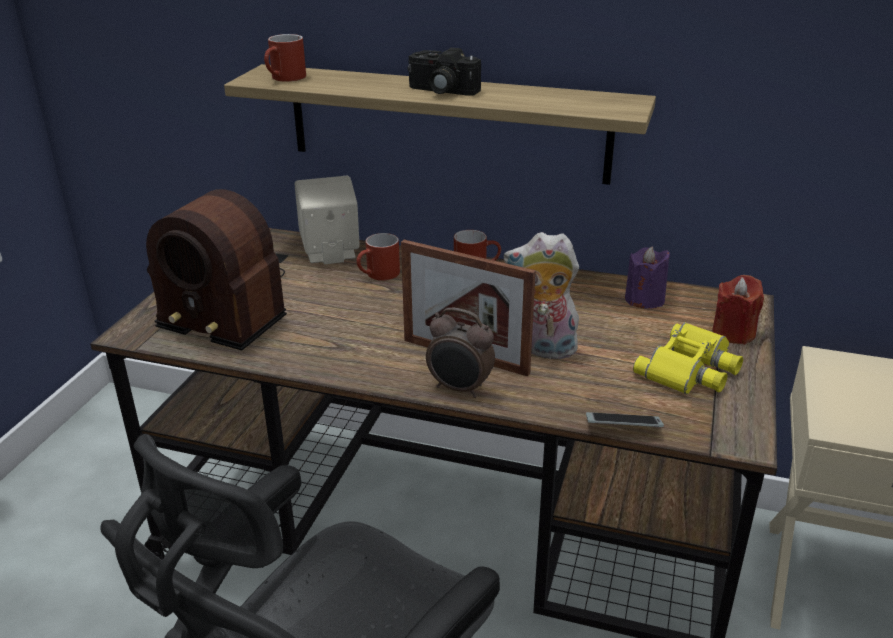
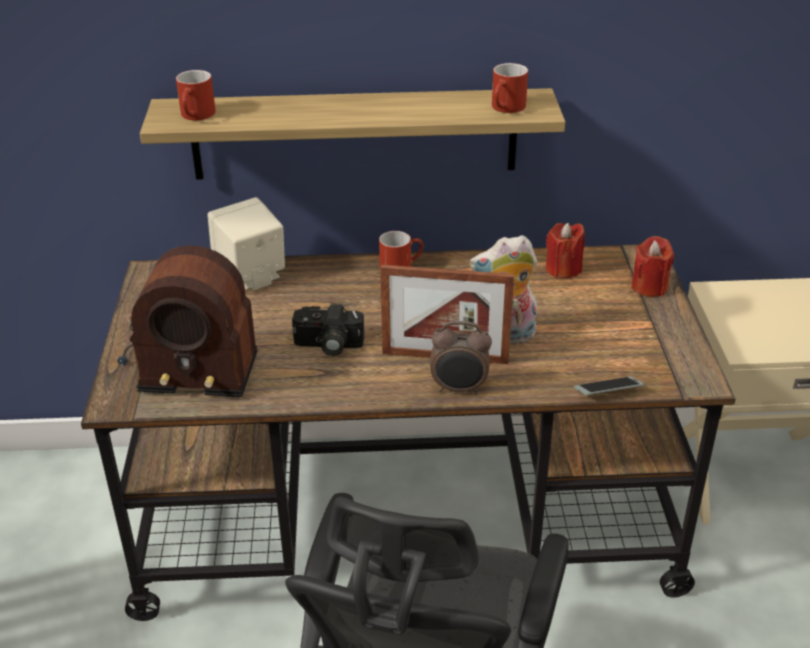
camera: 20 degrees left, 5 degrees up
(378, 275) = (315, 292): red mug -> red mug (506, 109)
(440, 91) = (361, 111): camera -> camera (328, 345)
(644, 299) = (563, 269): purple candle -> red candle
(691, 369) = (633, 328): yellow binoculars -> none

